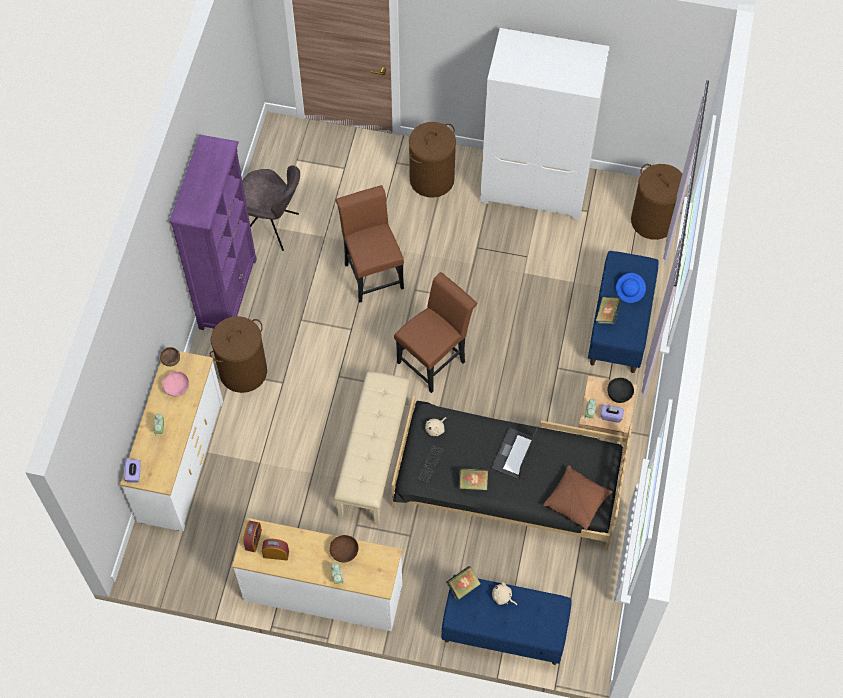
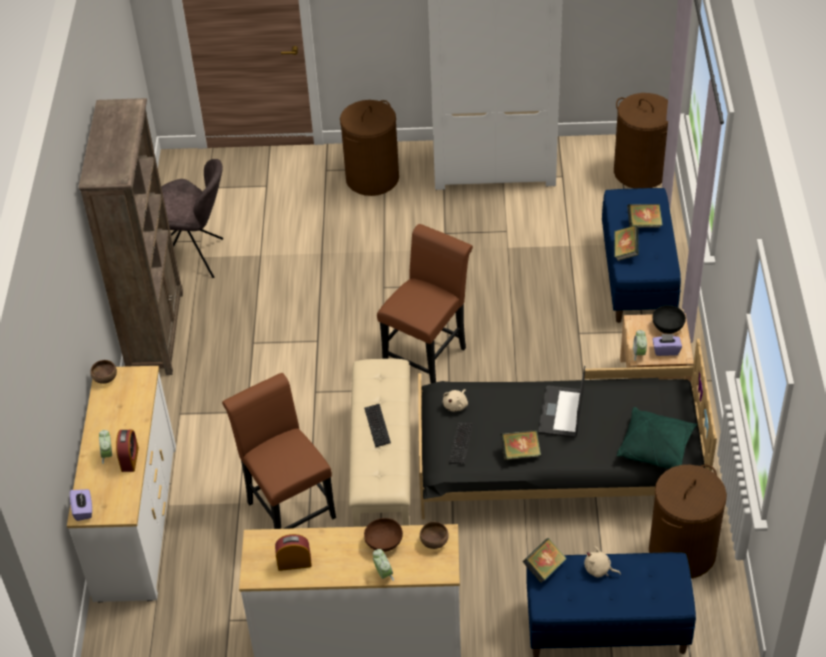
camera: 10 degrees left, 15 degrees down
(177, 388) = (119, 406): pink bowl -> none
(228, 293) = (156, 332): purple bookcase -> brown bookcase
(243, 371) = (194, 409): brown laundry basket -> brown laundry basket (682, 551)
(253, 540) = (260, 553): alarm clock -> alarm clock (129, 459)
(370, 436) = (377, 426): none -> keyboard
(372, 272) = (327, 279): brown chair -> brown chair (287, 505)
(381, 559) = (434, 541): none -> brown bowl
(576, 501) = (655, 447): brown pillow -> green pillow
(630, 291) = (644, 224): blue hat -> book

